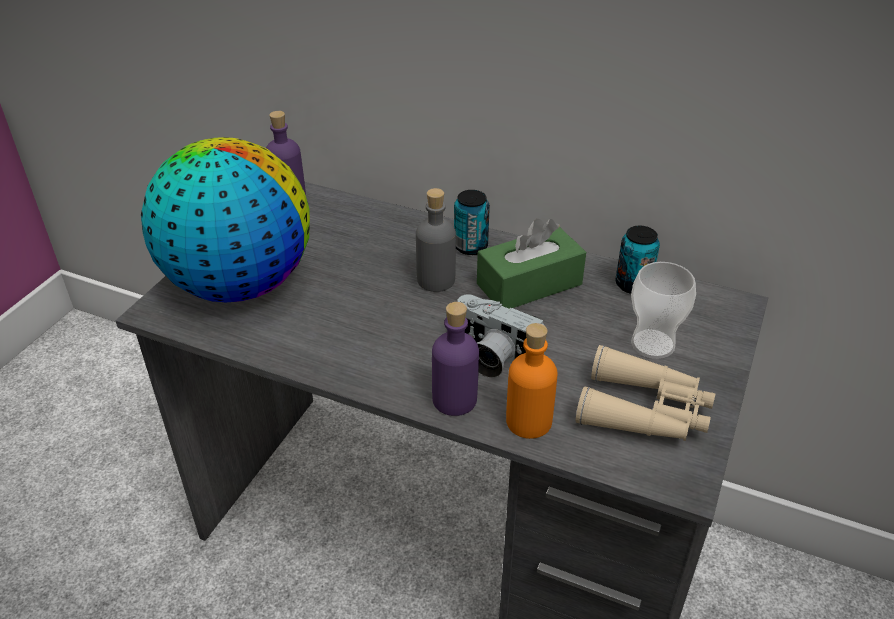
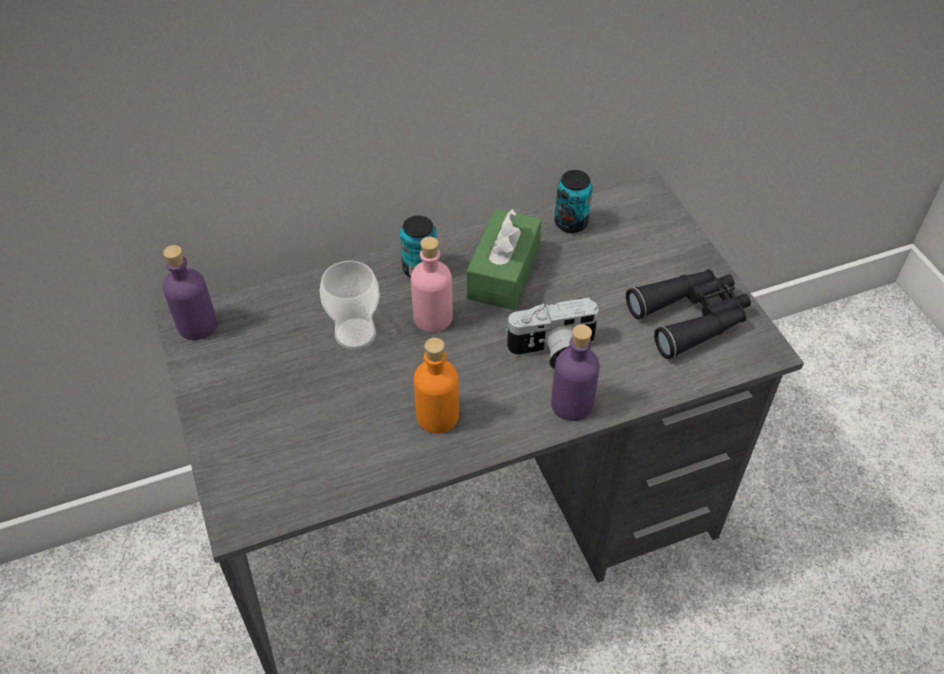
camera: 45 degrees left, 10 degrees up
(239, 284) = (278, 439): globe -> none
(436, 280) = (433, 317): grey bottle -> pink bottle
(528, 421) = (636, 382): orange bottle -> orange bottle (437, 416)
(645, 411) = (690, 318): beige binoculars -> black binoculars
(652, 344) = (637, 263): cup -> cup (355, 334)

